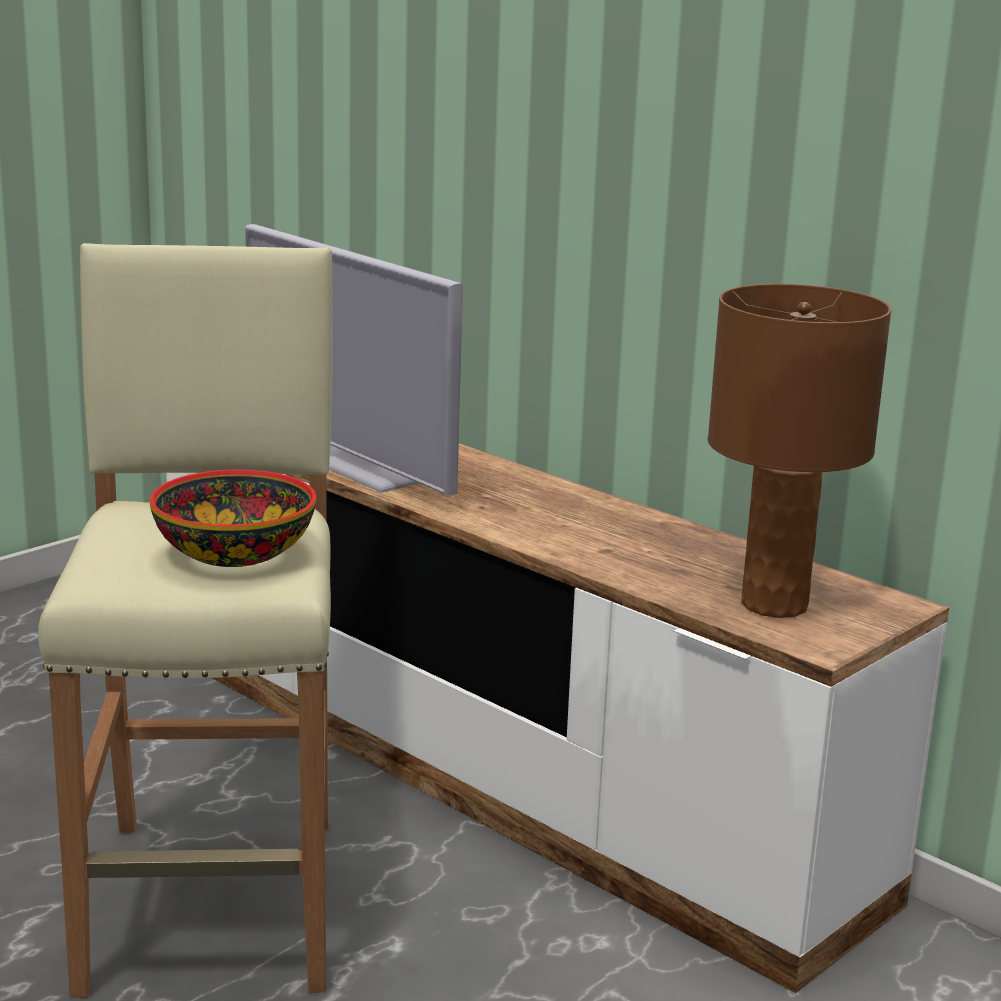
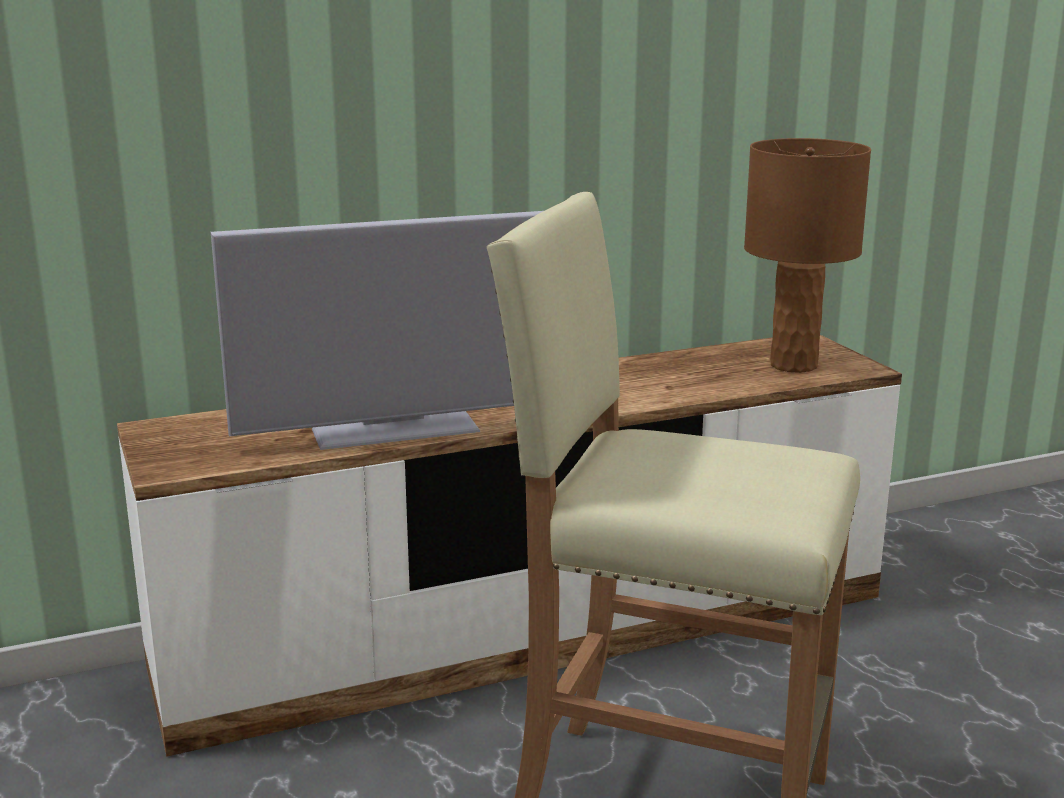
camera: 65 degrees left, 0 degrees up
(232, 553) = (741, 463): bowl -> none

